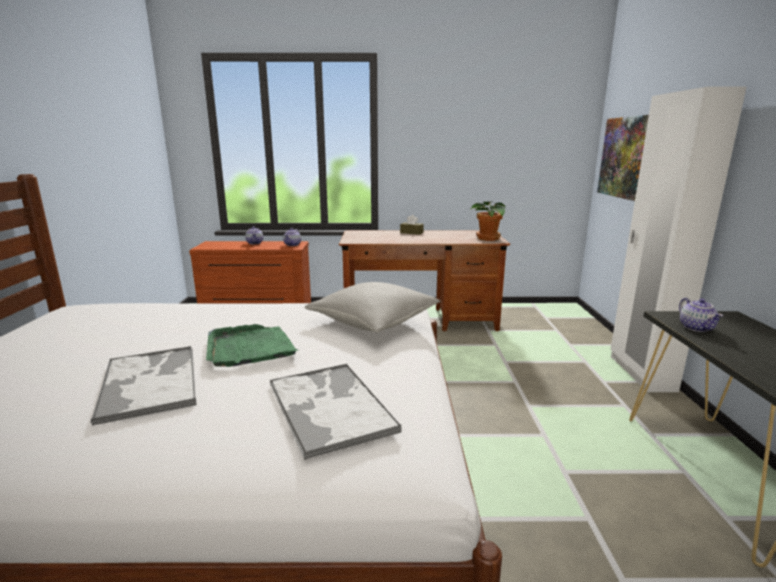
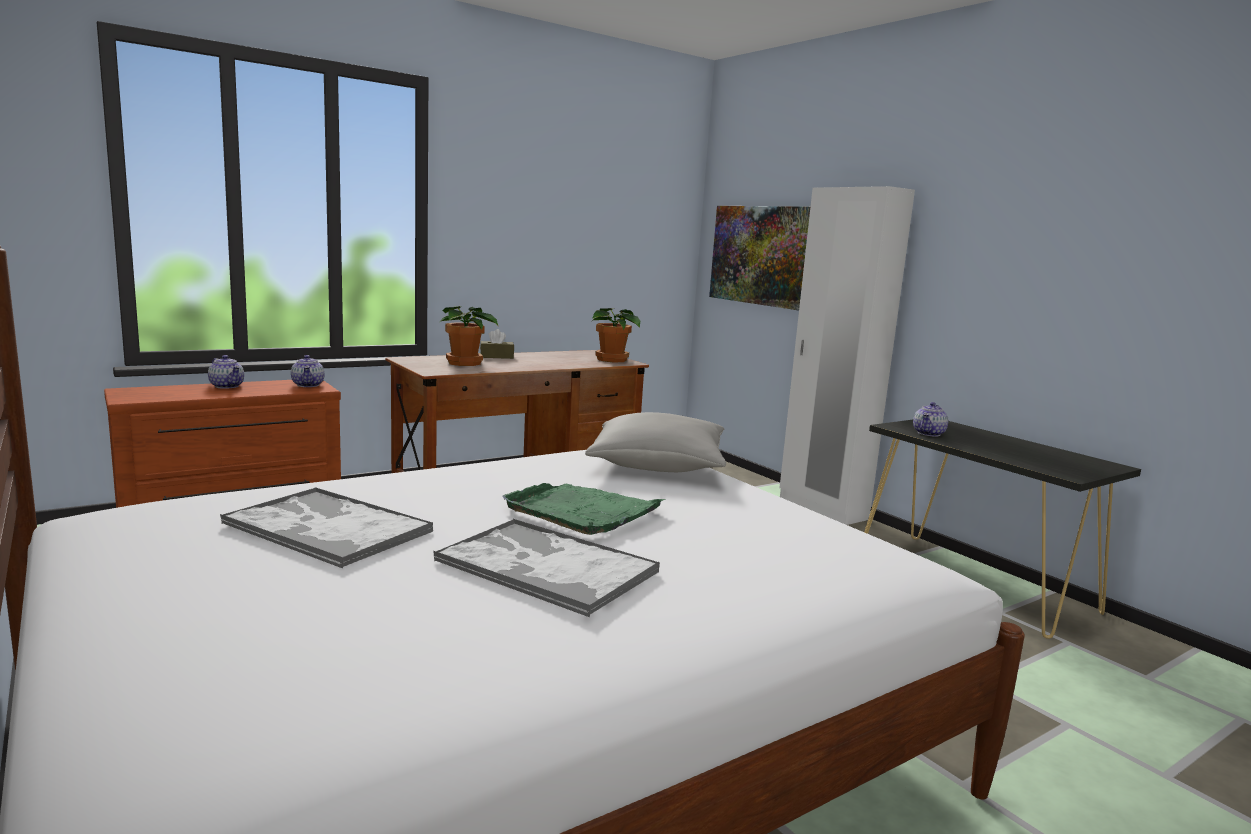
camera: 35 degrees left, 5 degrees down
(329, 406) = (789, 543): tray -> tray (326, 527)
(381, 236) = (465, 363): none -> potted plant
(696, 328) = (929, 433): teapot -> teapot turned 75 degrees clockwise

